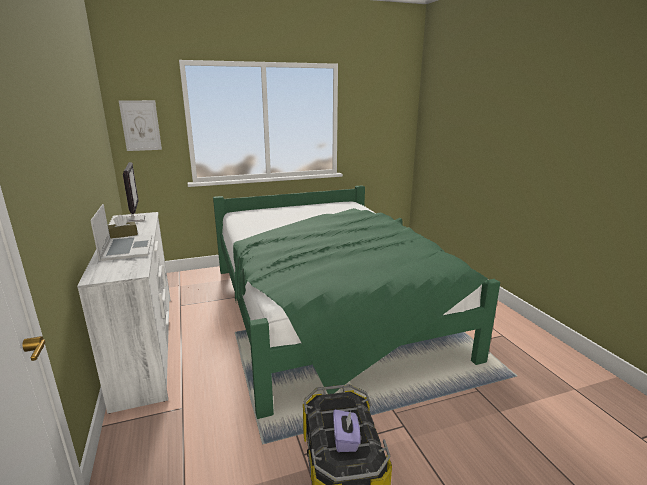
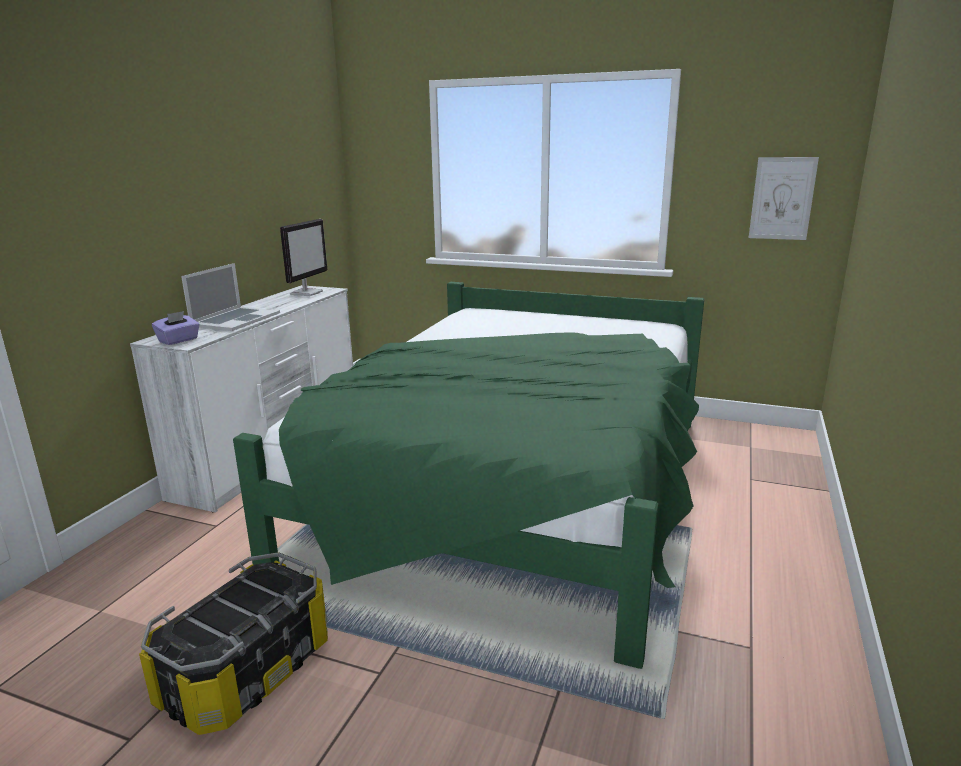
camera: 40 degrees right, 0 degrees up
(123, 235) = (262, 306): brown tissue box -> none
(140, 125) = (379, 173): picture -> picture (782, 198)
(346, 439) = (215, 619): purple tissue box -> purple tissue box (179, 340)

